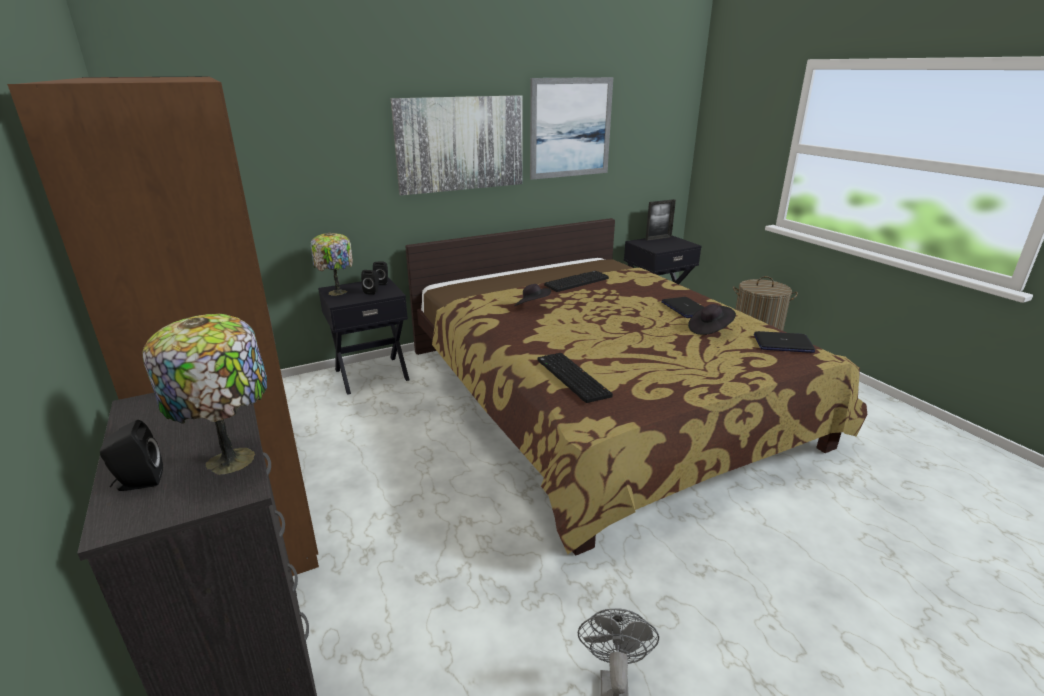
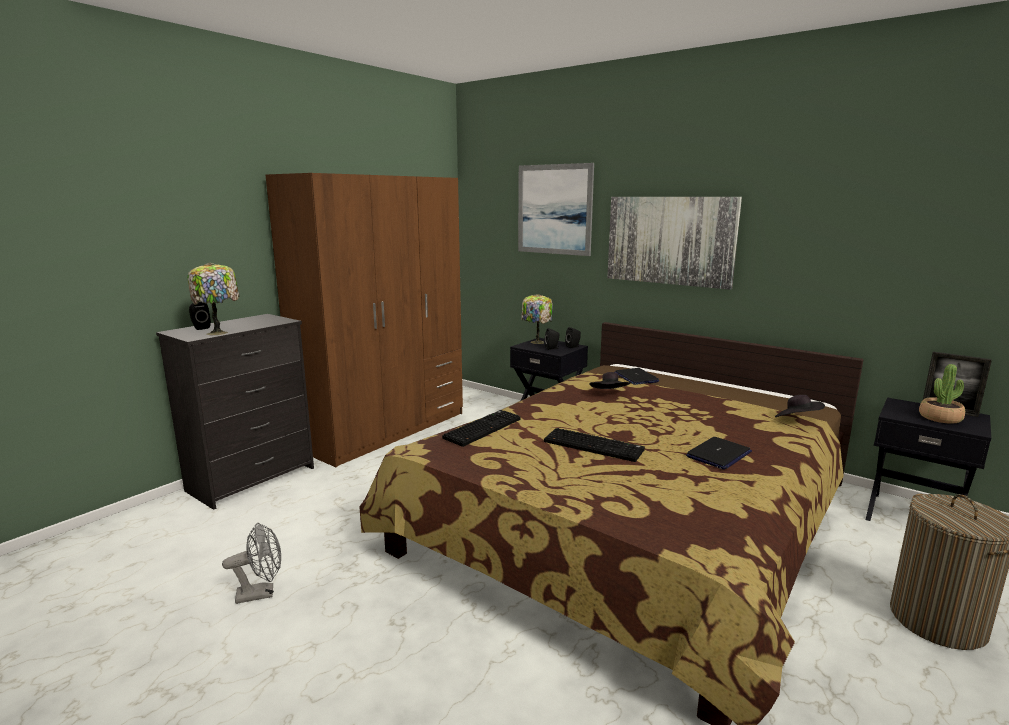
camera: 65 degrees right, 10 degrees down
(570, 128) = (808, 236): picture -> picture (554, 209)
(576, 282) = (703, 399): keyboard -> keyboard (594, 446)
(667, 243) = (940, 418): none -> potted plant
(709, 329) = (672, 472): black hat -> black hat (797, 420)
(783, 344) = (696, 519): laptop -> laptop (635, 377)

